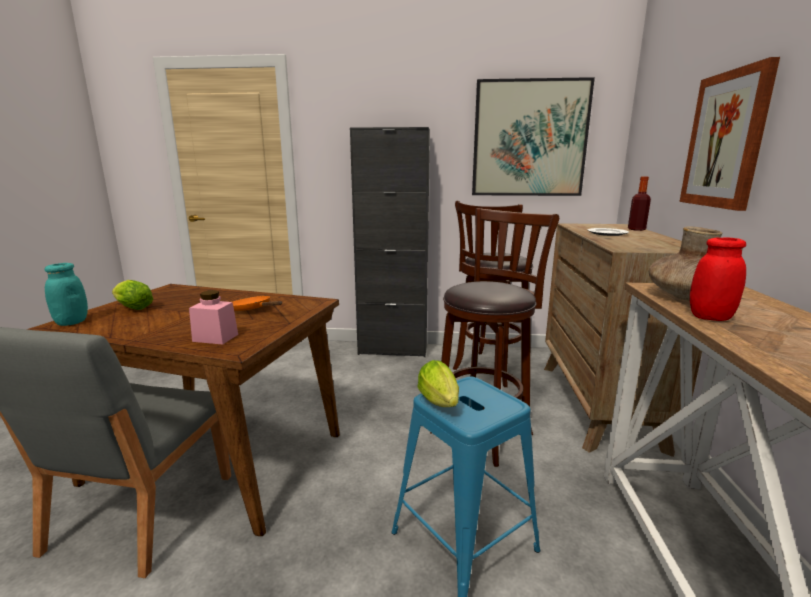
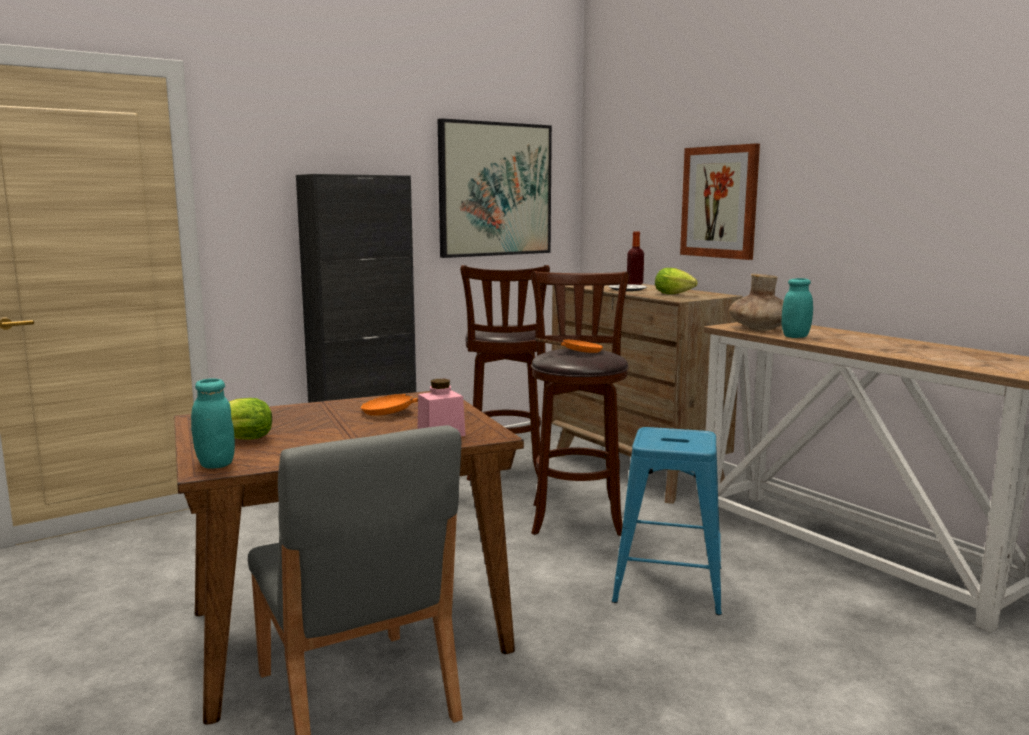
camera: 40 degrees left, 5 degrees down
(440, 404) = (660, 444): lettuce -> lettuce (676, 294)
(488, 287) = (577, 352): none -> orange frying pan
(710, 317) = (795, 336): red jar -> turquoise jar

